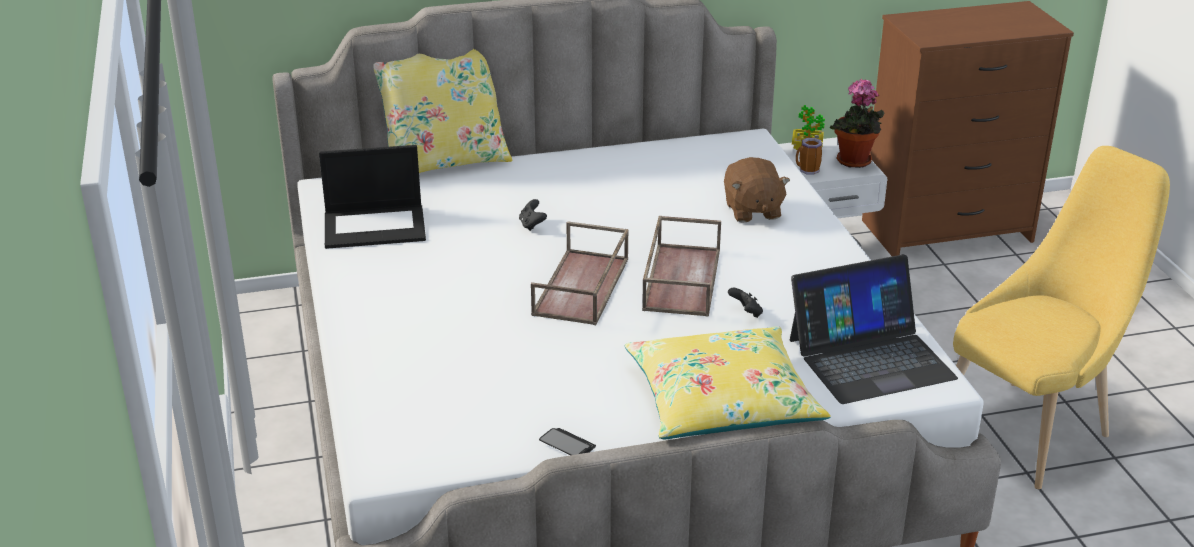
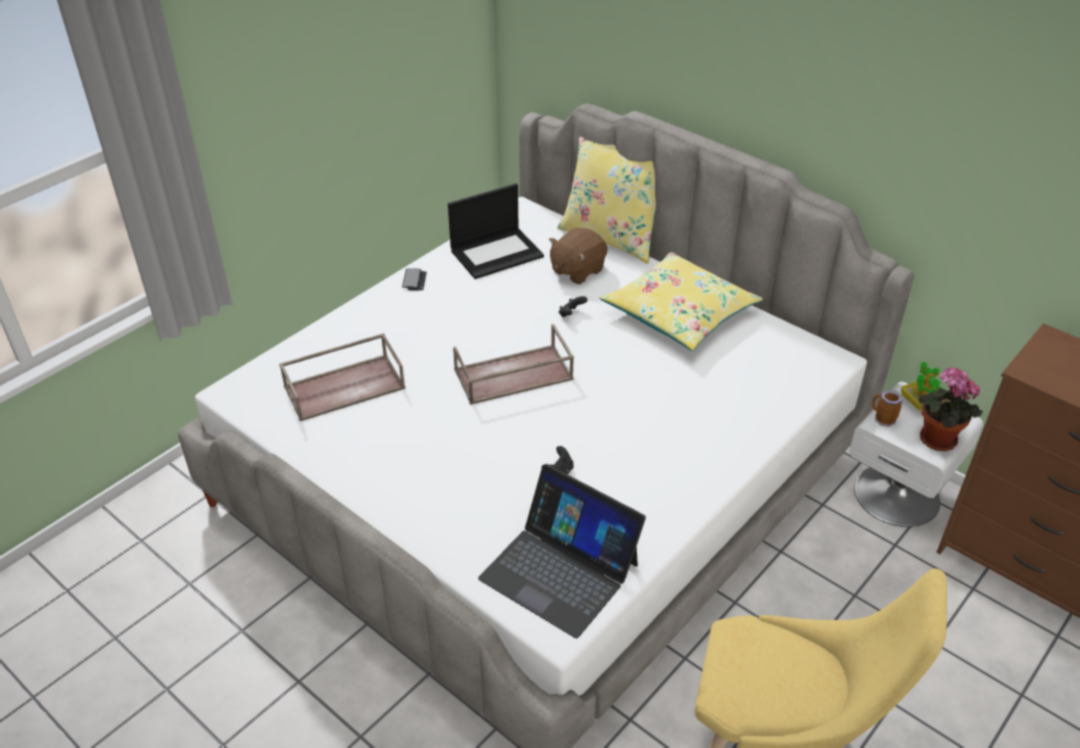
camera: 55 degrees right, 10 degrees up
(376, 226) = (497, 253): laptop -> laptop turned 75 degrees counterclockwise
(567, 444) = (316, 458): phone -> phone (414, 280)
(680, 278) = (573, 417): brown tray -> brown tray (345, 386)
(722, 401) = (428, 510): yellow pillow -> yellow pillow (679, 313)
(752, 211) = (717, 410): brown plush toy -> brown plush toy (577, 270)

